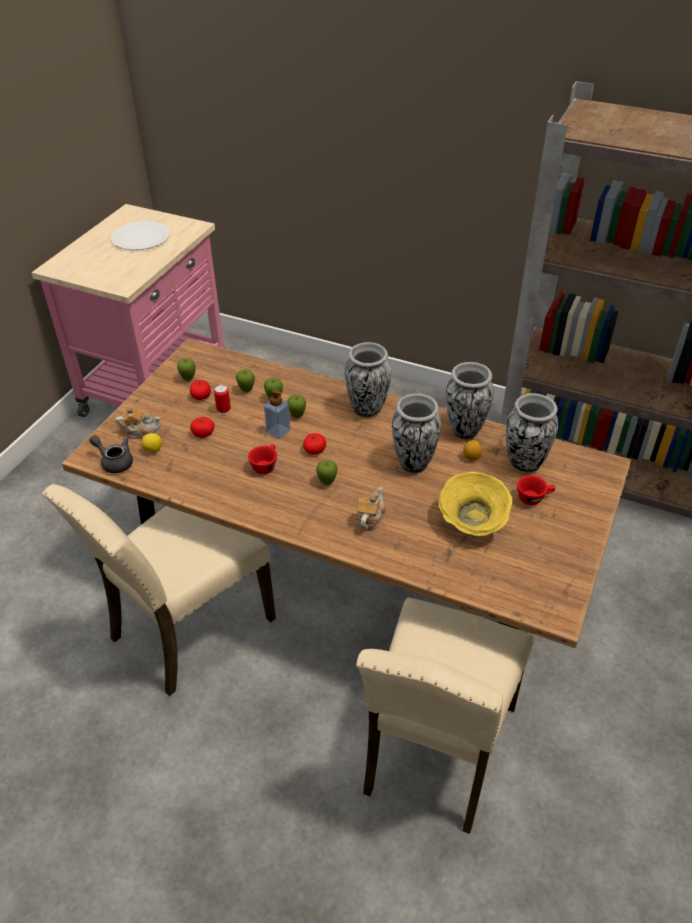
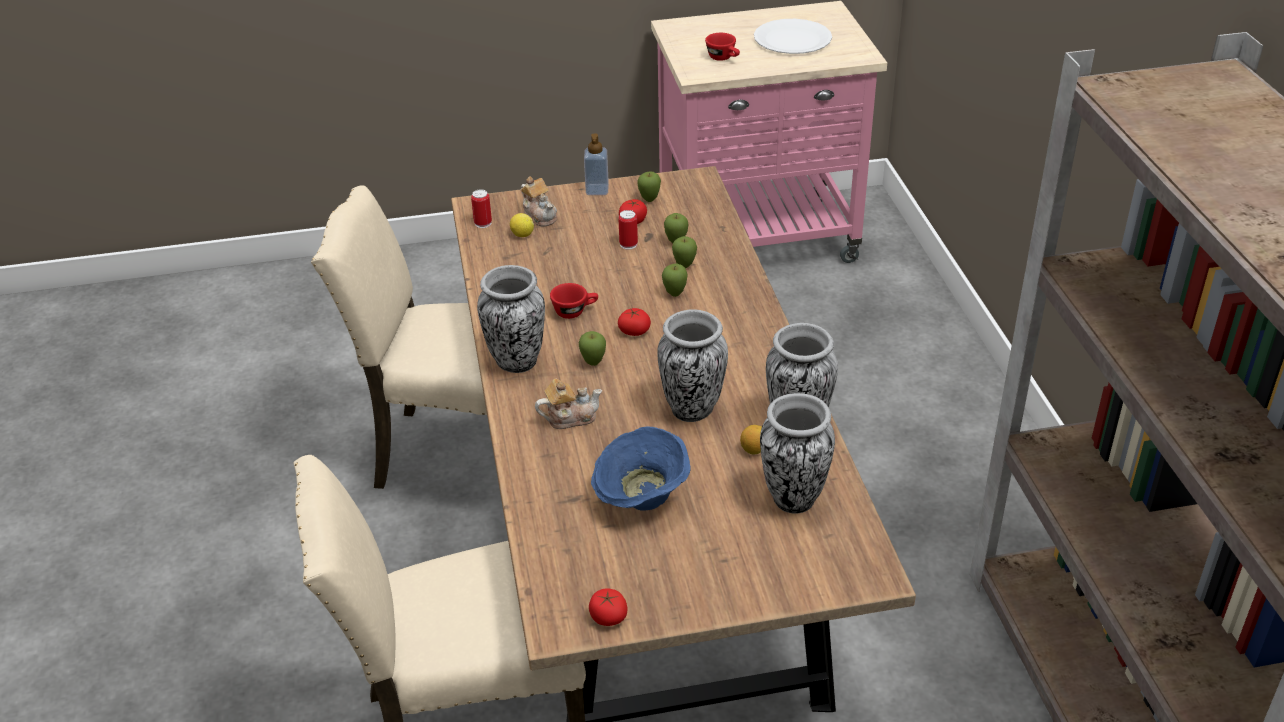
camera: 55 degrees right, 5 degrees down
(114, 462) = (483, 223): grey teapot -> can
(203, 433) = (579, 250): tomato -> tomato (608, 617)
(278, 431) = (636, 294): soap dispenser -> soap dispenser (597, 190)
(367, 409) = (746, 335): vase -> vase (517, 361)
(473, 522) = (641, 497): yellow bowl -> blue bowl
(534, 498) = (737, 531): red cup -> red cup (724, 58)

